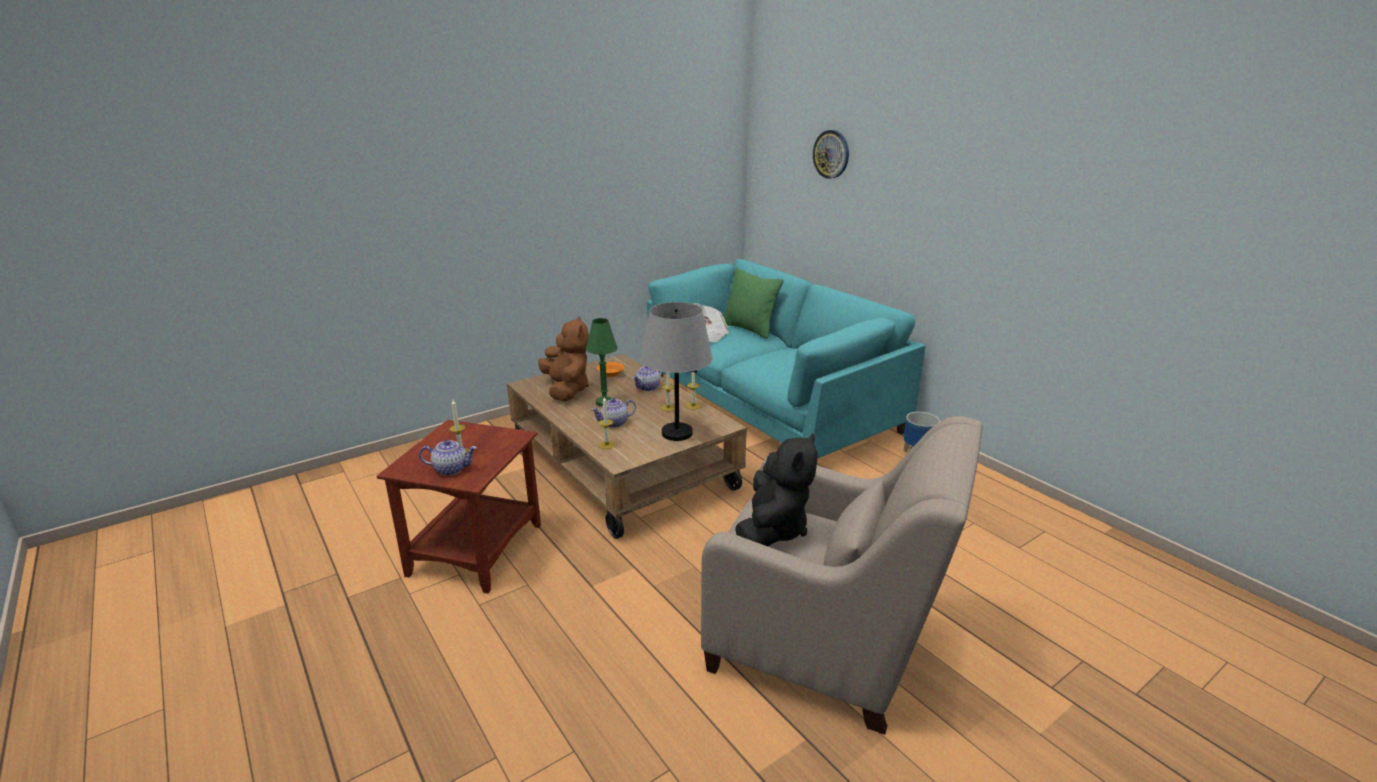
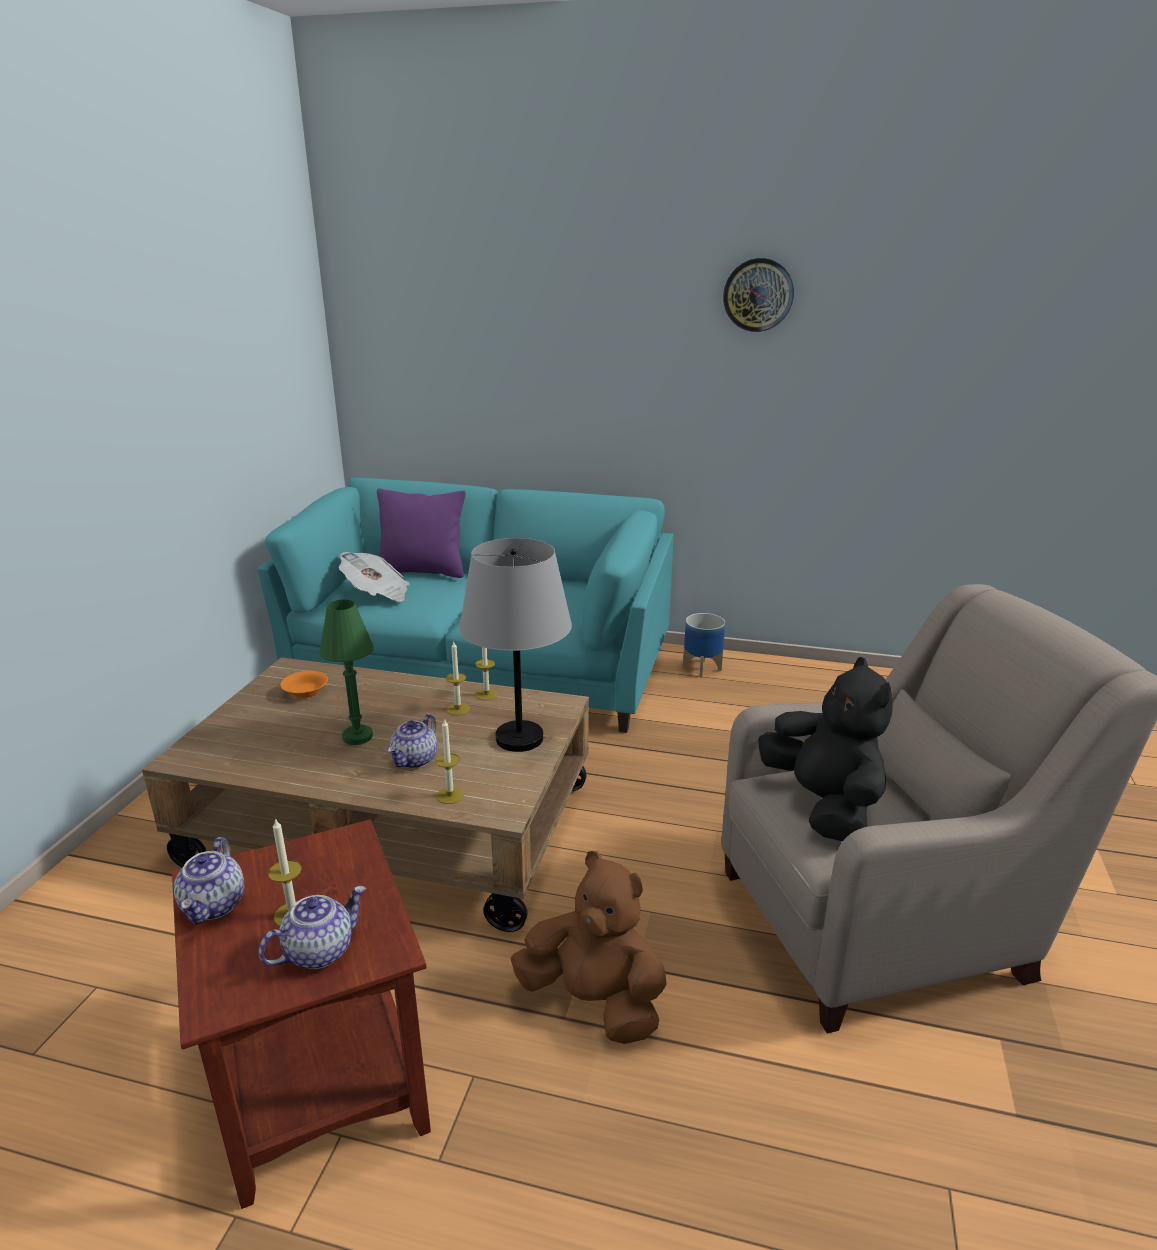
camera: 40 degrees left, 0 degrees up
(566, 390) = (268, 740): brown plush toy -> brown plush toy (594, 1001)
(648, 387) = (390, 692): teapot -> teapot (214, 905)
(749, 329) = (423, 571): green pillow -> purple pillow
(831, 154) = (487, 310): wall clock -> wall clock (758, 295)

